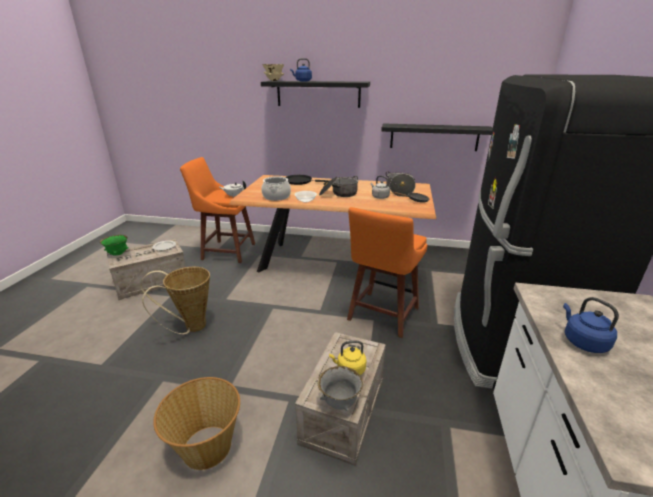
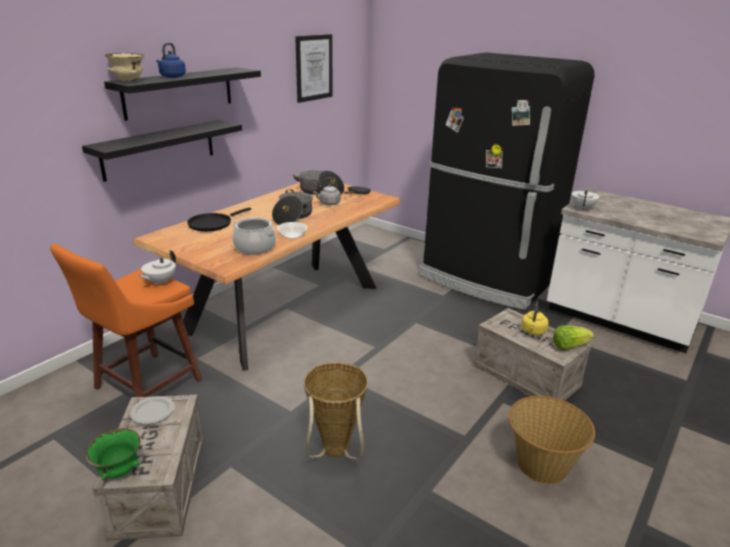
camera: 65 degrees left, 0 degrees up
(339, 402) = (569, 346): grey bowl -> lettuce
(382, 315) = (412, 316): orange stool -> none
(434, 137) = (301, 123): black shelf -> black shelf (159, 149)
(459, 90) = (314, 68): none -> picture
(545, 296) = (582, 208): none -> white teapot
(583, 341) = (630, 216): blue kettle -> none

